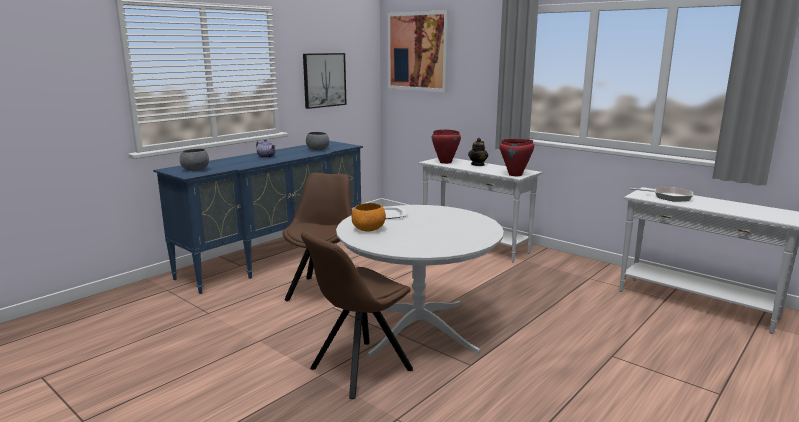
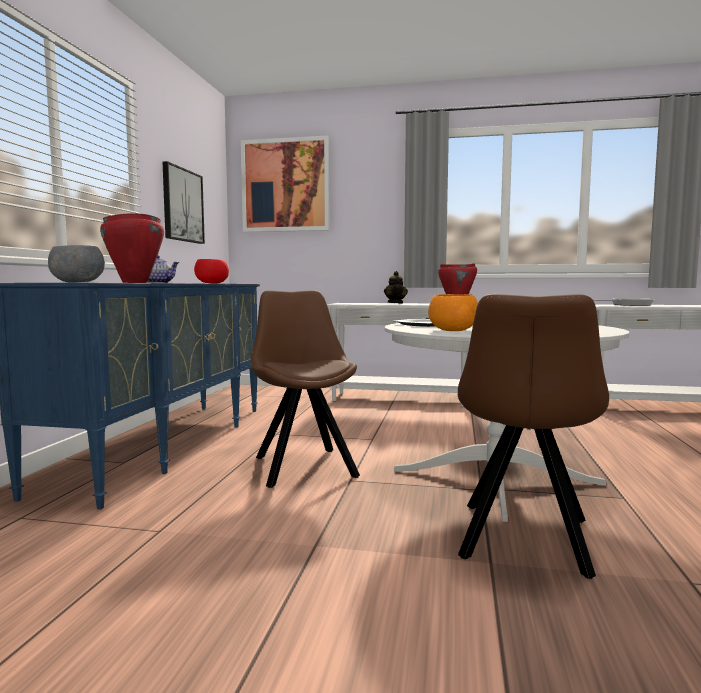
camera: 30 degrees left, 10 degrees down
(318, 149) = (212, 283): grey bowl -> red bowl
(445, 162) = (356, 303): red cooking pot -> red cooking pot (134, 282)

